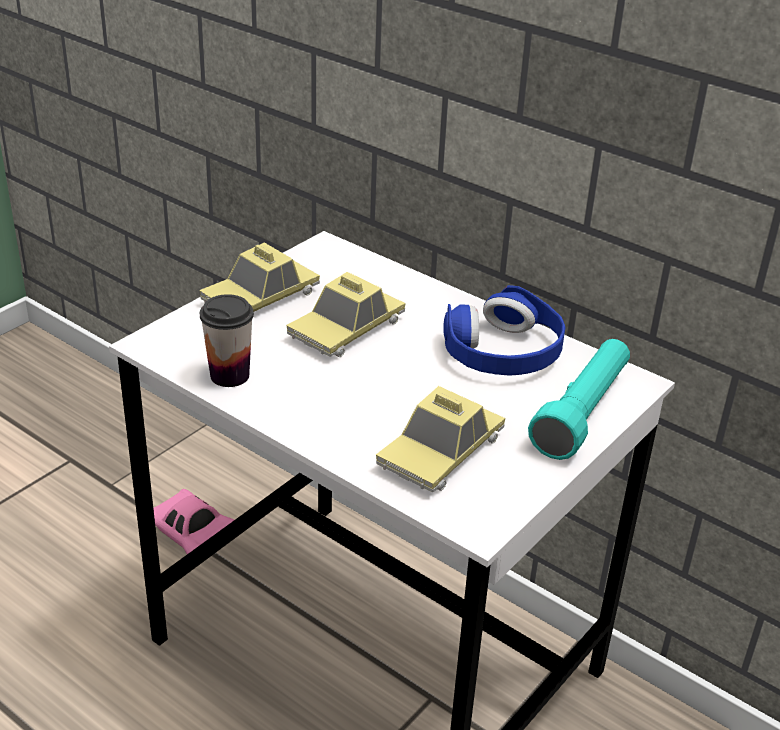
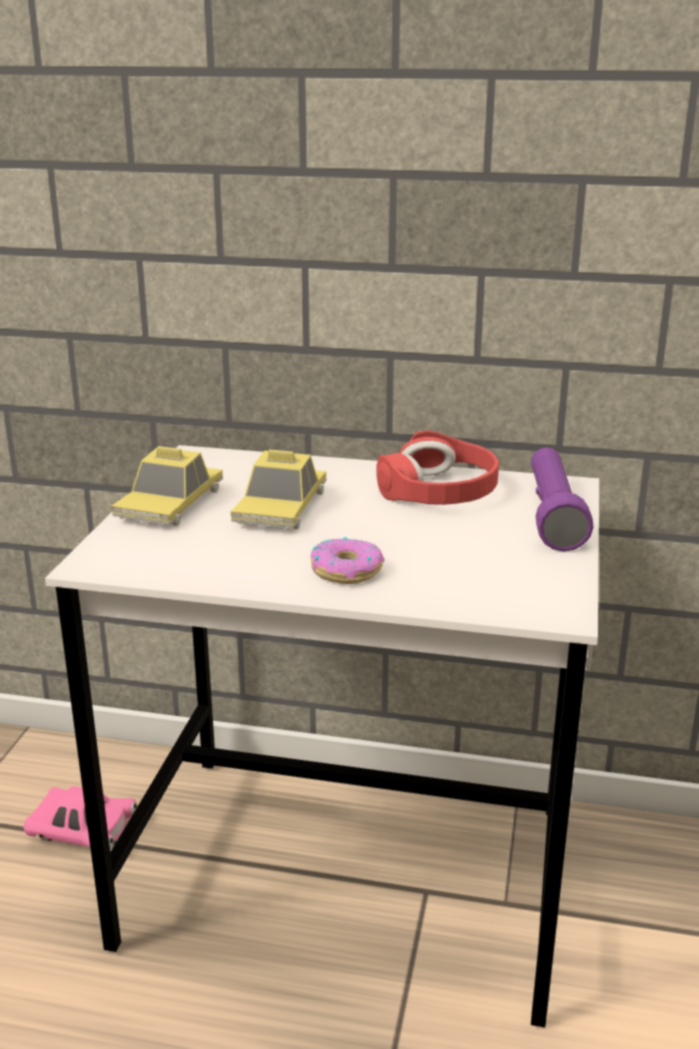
camera: 25 degrees left, 10 degrees down
(229, 375) = (203, 569): cup -> none
(339, 415) = (346, 570): none -> donut
(440, 451) = (467, 572): toy car -> none
(503, 351) = (439, 490): blue headphones -> red headphones
(582, 412) = (553, 515): turquoise flashlight -> purple flashlight

